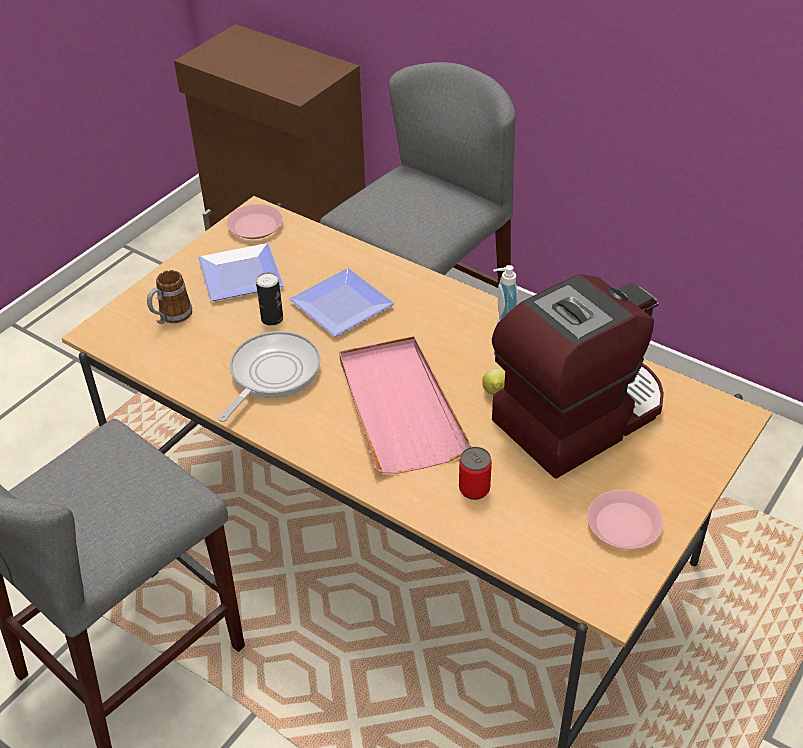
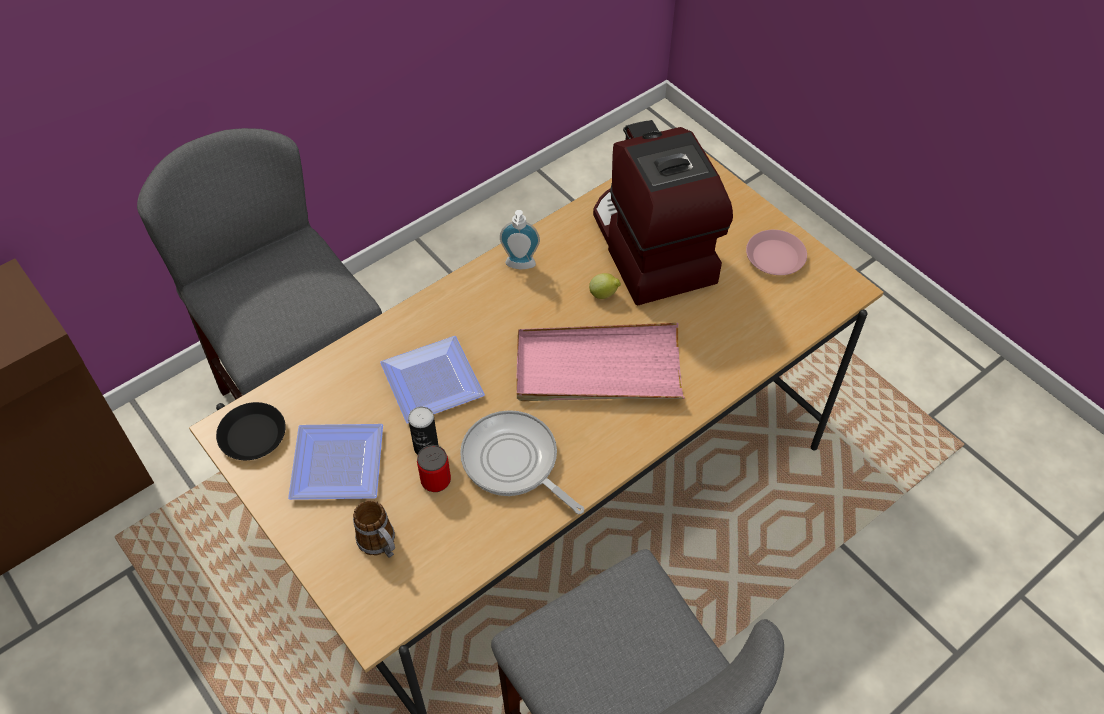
camera: 75 degrees left, 10 degrees up
(255, 226) = (252, 435): pink plate -> black plate
(474, 489) = (713, 339): can -> can (435, 480)

